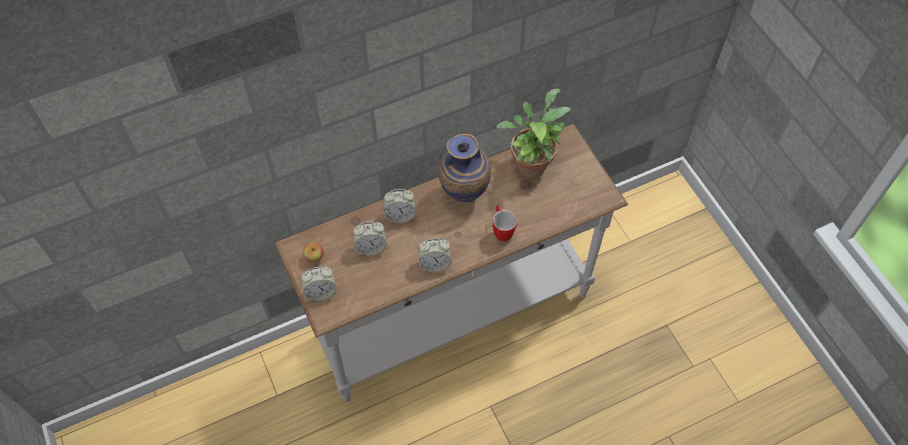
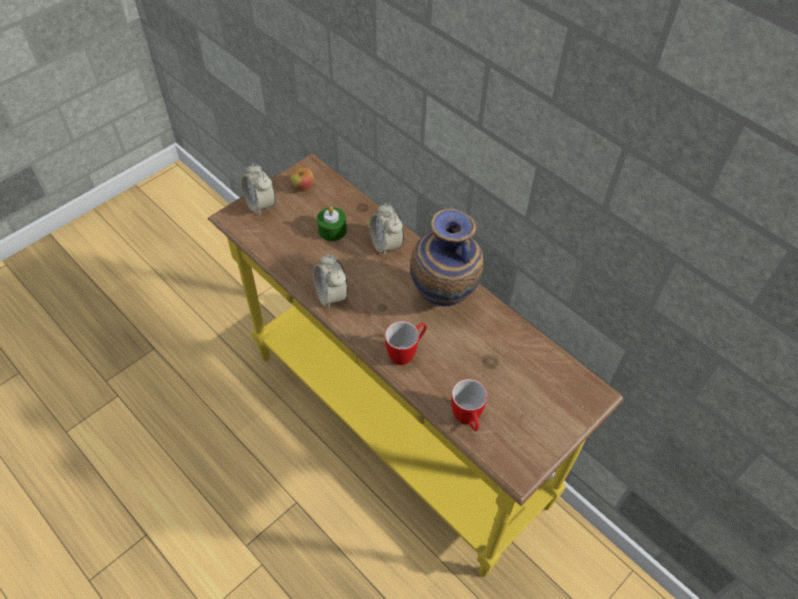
camera: 70 degrees right, 5 degrees down
(371, 247) = (332, 230): alarm clock -> green candle
(454, 317) = (395, 430): white console table -> yellow console table
(531, 162) = (529, 359): potted plant -> none
(565, 211) = (467, 420): none -> mug

